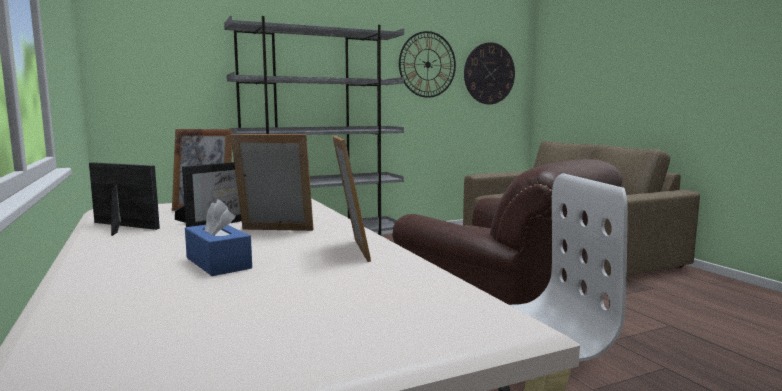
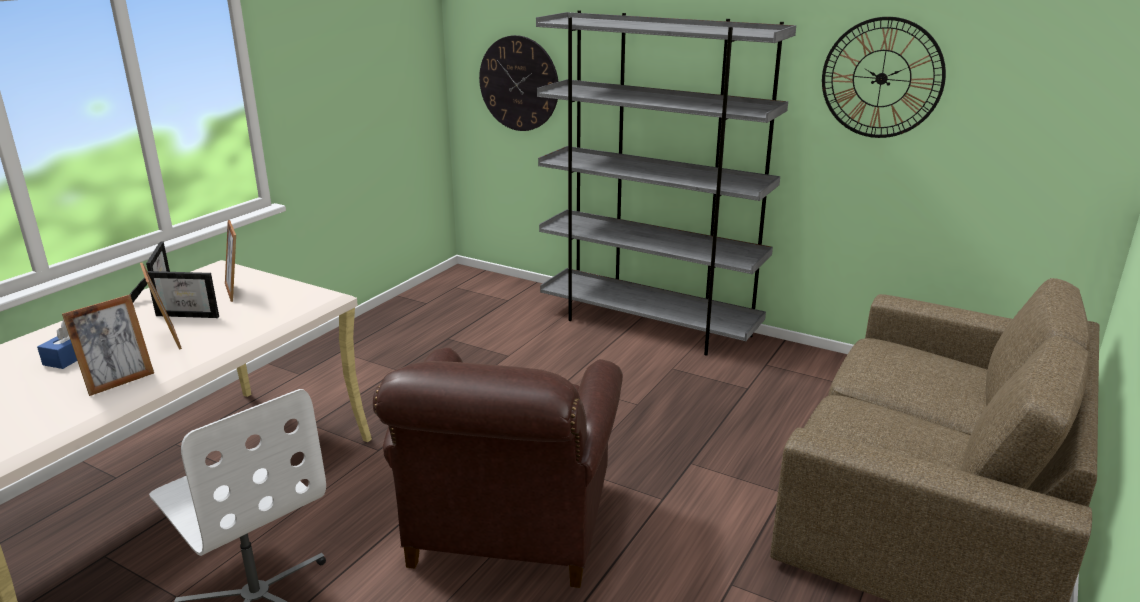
camera: 55 degrees right, 15 degrees up
(489, 73) = (1031, 104): wall clock -> wall clock (519, 83)

